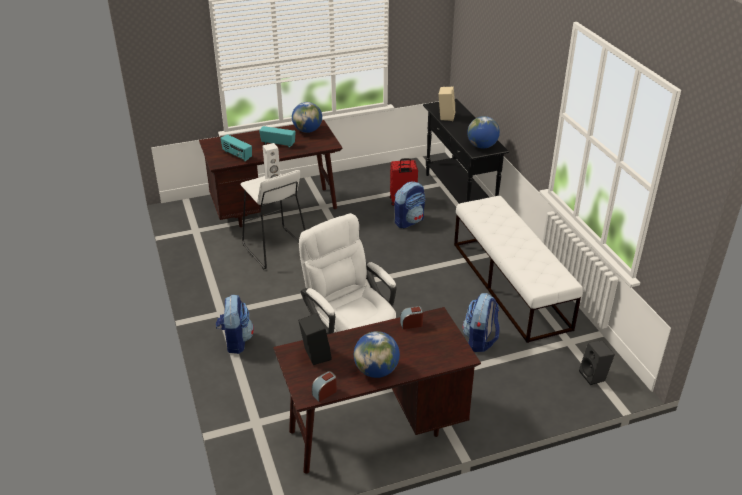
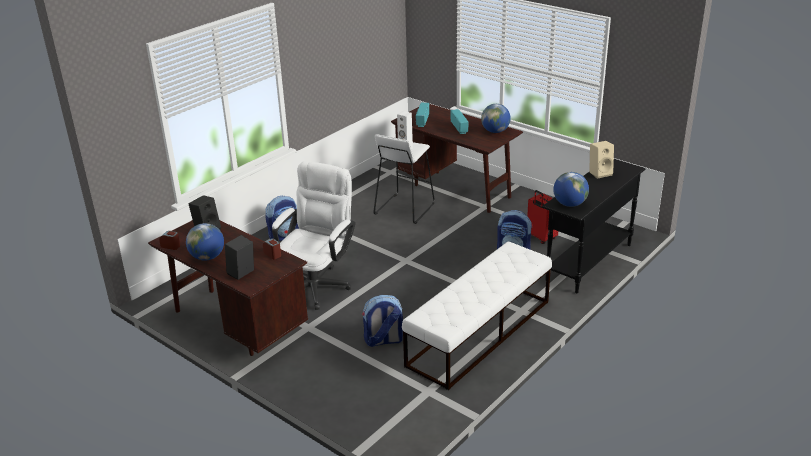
camera: 60 degrees right, 5 degrees down
(594, 376) = (392, 420): black speaker -> black speaker (241, 273)

